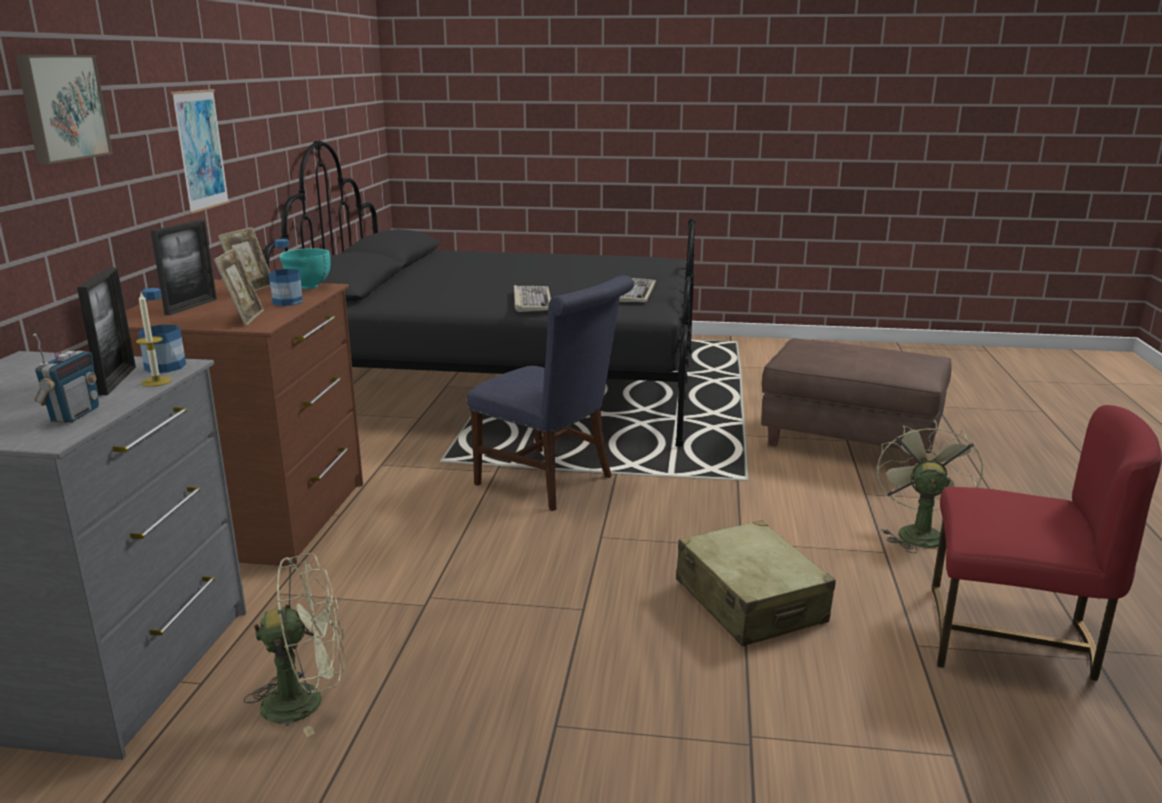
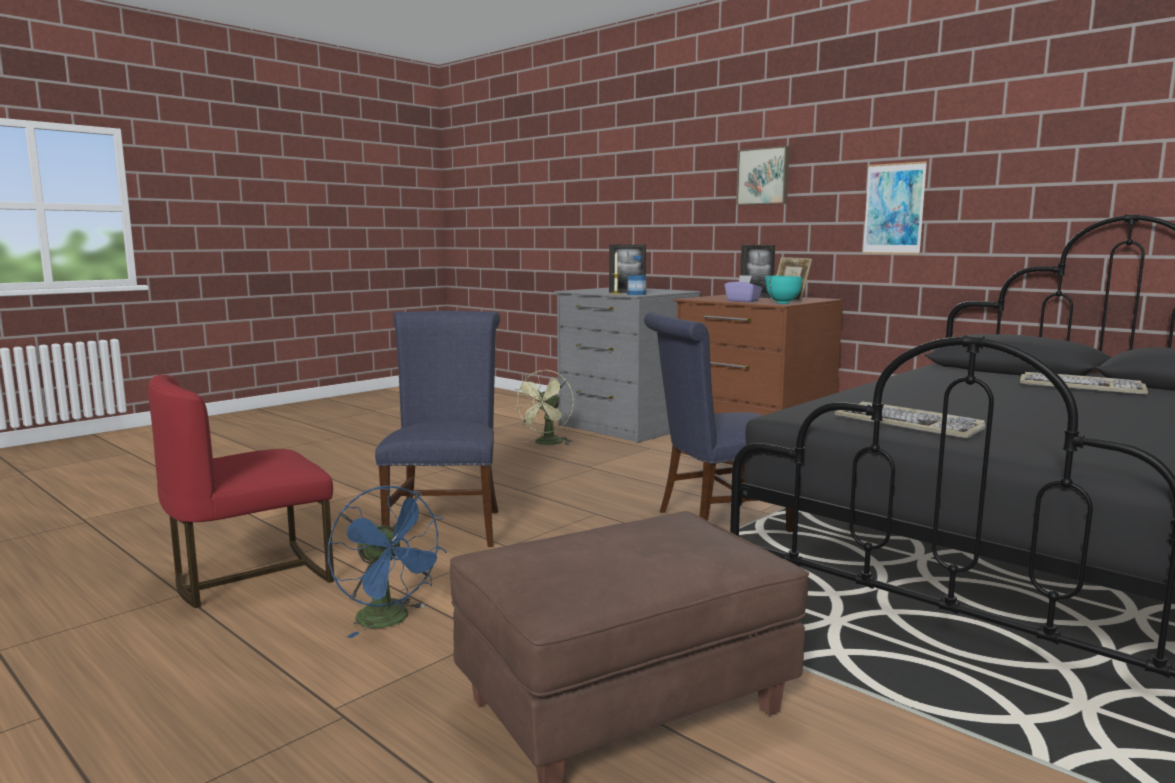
camera: 125 degrees right, 10 degrees down
(74, 415) = (591, 291): radio -> none
(244, 318) = (712, 298): picture frame -> none
(287, 302) = (743, 301): bottle -> purple tissue box
(531, 301) = (896, 395): keyboard -> keyboard (1081, 388)
(750, 602) = (446, 525): beige suitcase -> blue chair
(917, 532) = (390, 621): green fan -> blue fan

